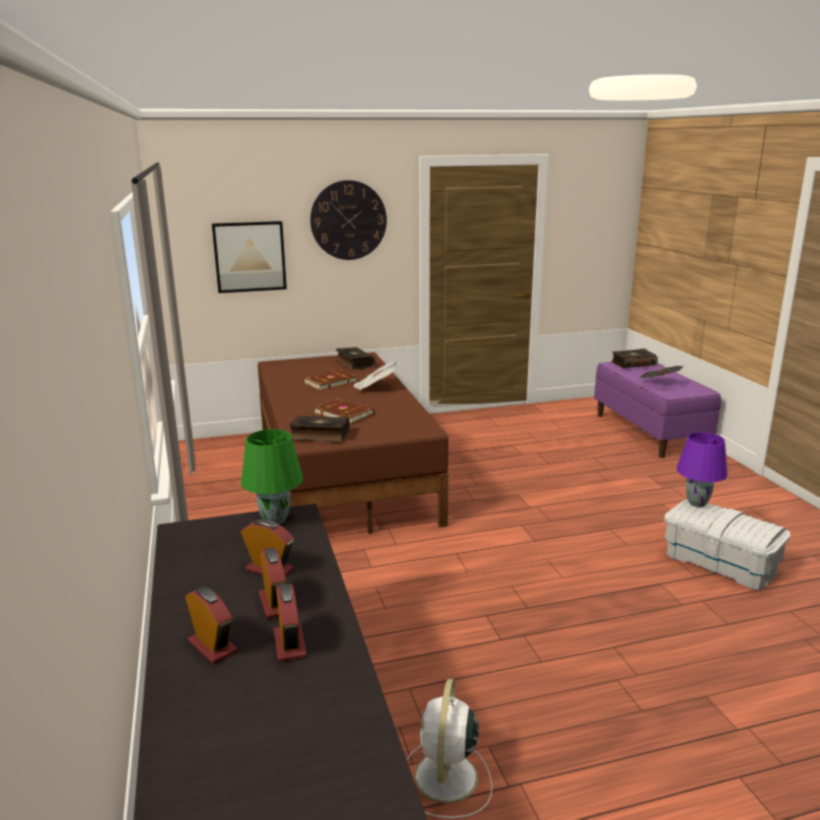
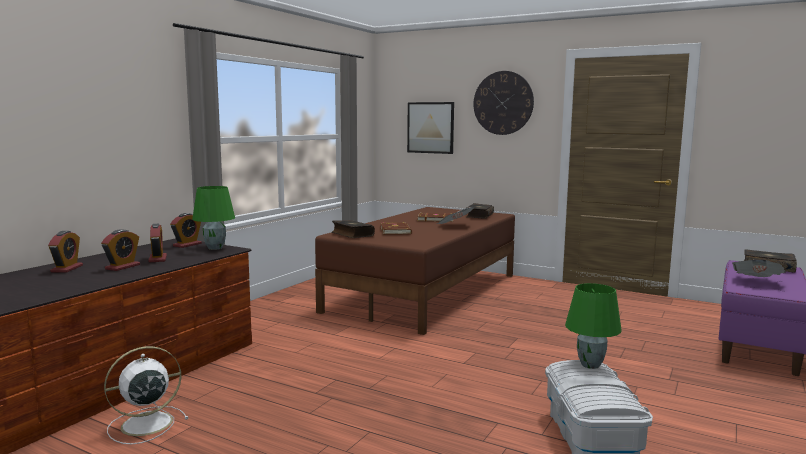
camera: 45 degrees right, 10 degrees down
(290, 644) = (84, 277): alarm clock -> alarm clock (187, 245)
(696, 503) = (589, 365): purple table lamp -> green table lamp

